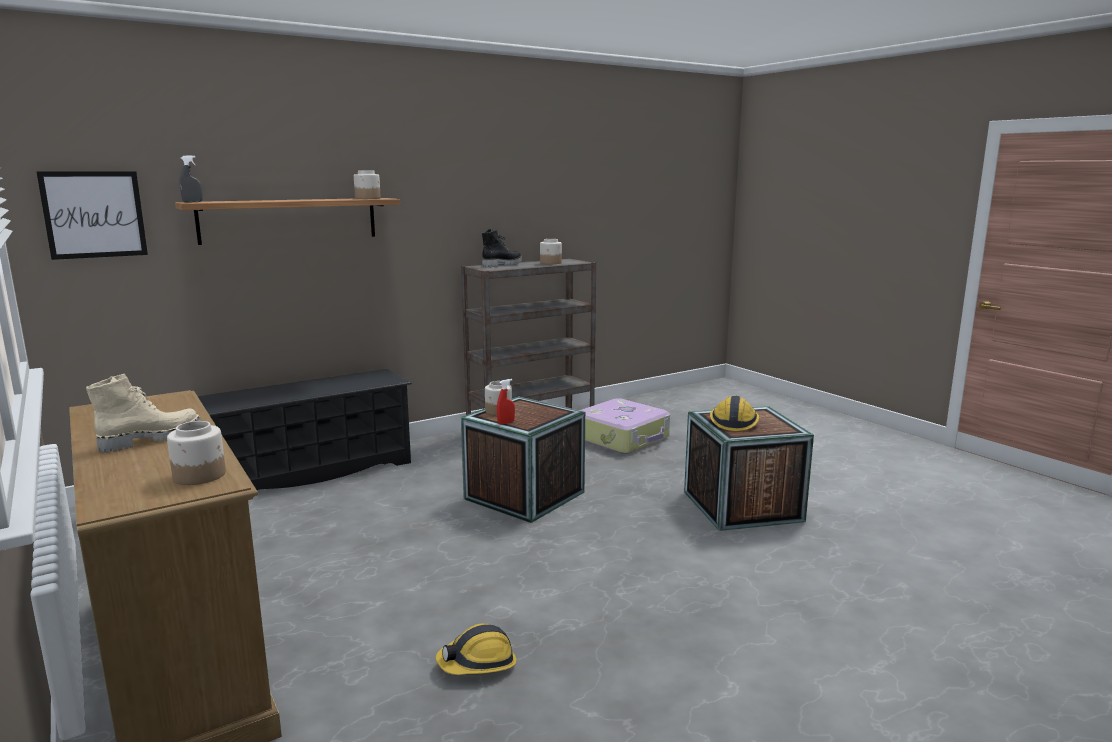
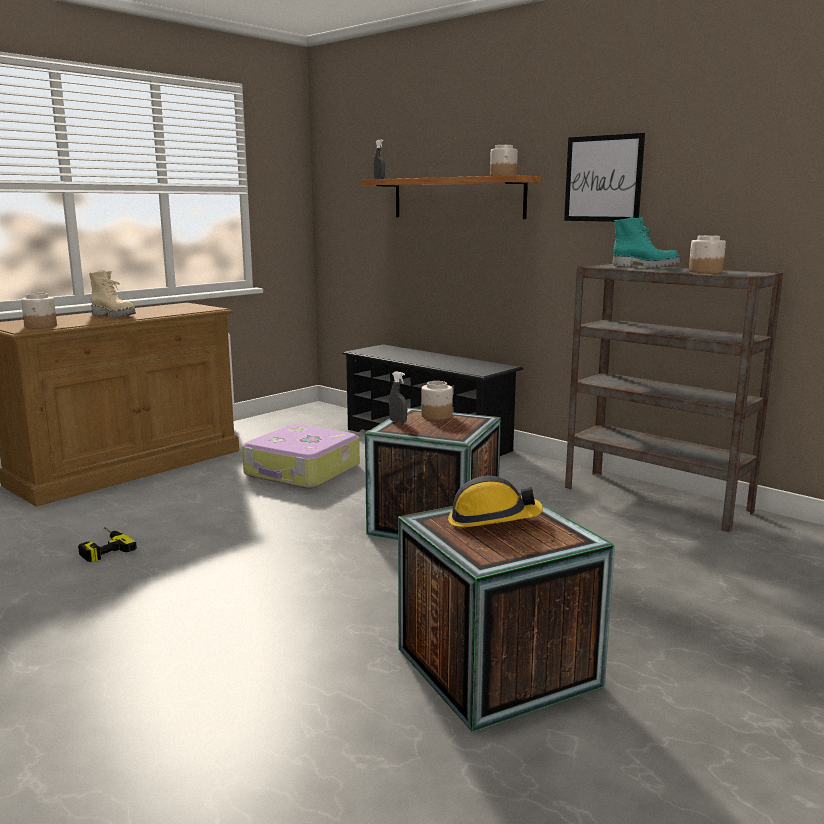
camera: 75 degrees right, 0 degrees up
(94, 214) = (347, 189): picture -> picture (603, 178)
(478, 663) = (102, 548): hard hat -> power drill
(501, 265) = (645, 266): black boot -> turquoise boot
(506, 423) = (398, 421): red spray bottle -> grey spray bottle
(622, 438) = (687, 557): suitcase -> suitcase (302, 471)

